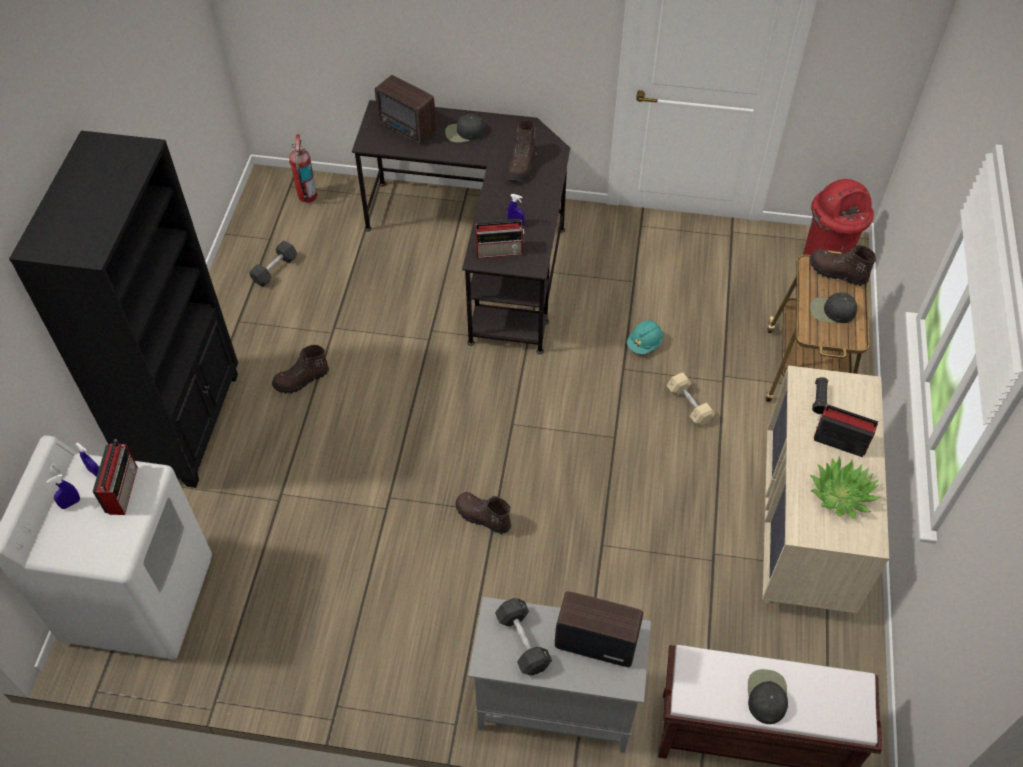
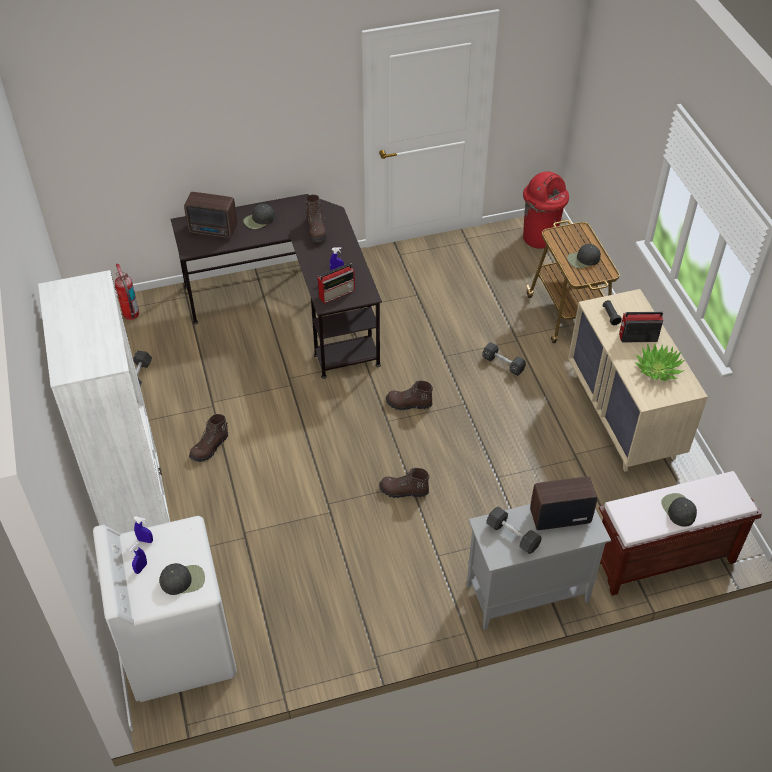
camera: 25 degrees left, 5 degrees down
(104, 537) = (183, 580): none -> black cap
(122, 489) = (174, 543): radio -> none
(187, 424) = (137, 511): black bookcase -> white bookcase
(644, 344) = (449, 334): turquoise hard hat -> none
(689, 405) = (503, 364): beige dumbbell -> black dumbbell
(837, 273) = (573, 234): brown boot -> brown boot (408, 404)

